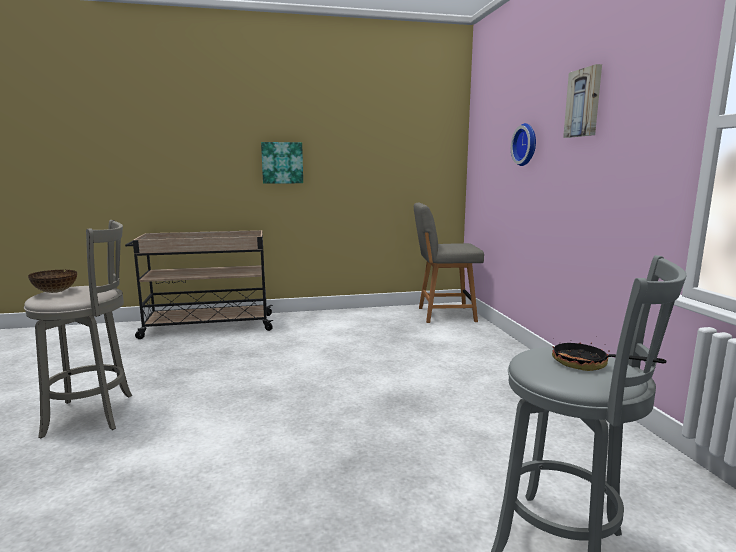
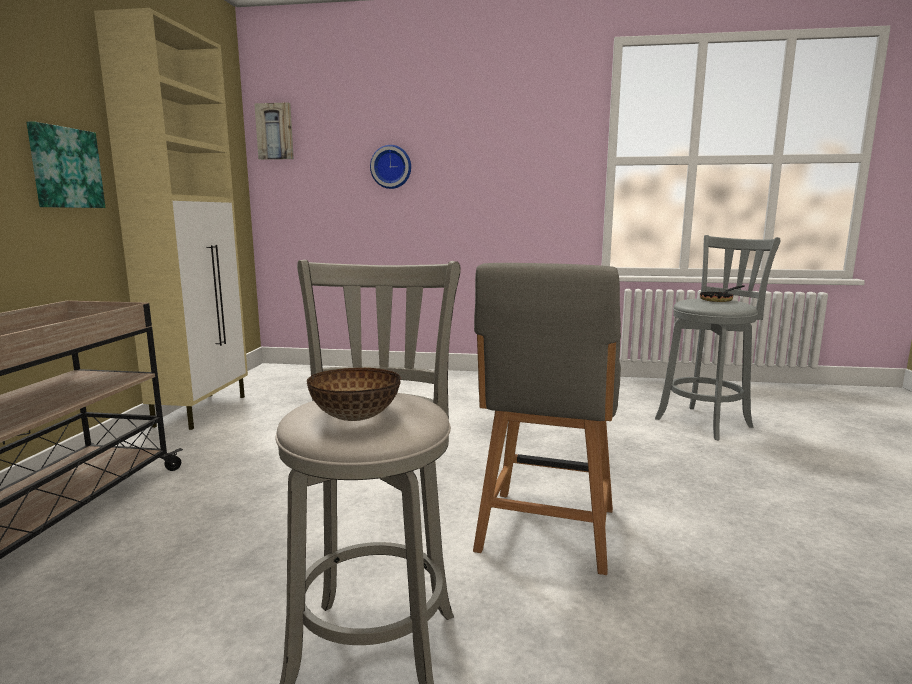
camera: 70 degrees left, 0 degrees up
(354, 313) = (202, 410): none -> beige cabinet
(444, 315) = (293, 375): grey chair -> grey chair (546, 533)
(584, 103) = (479, 134): picture -> picture (275, 131)

